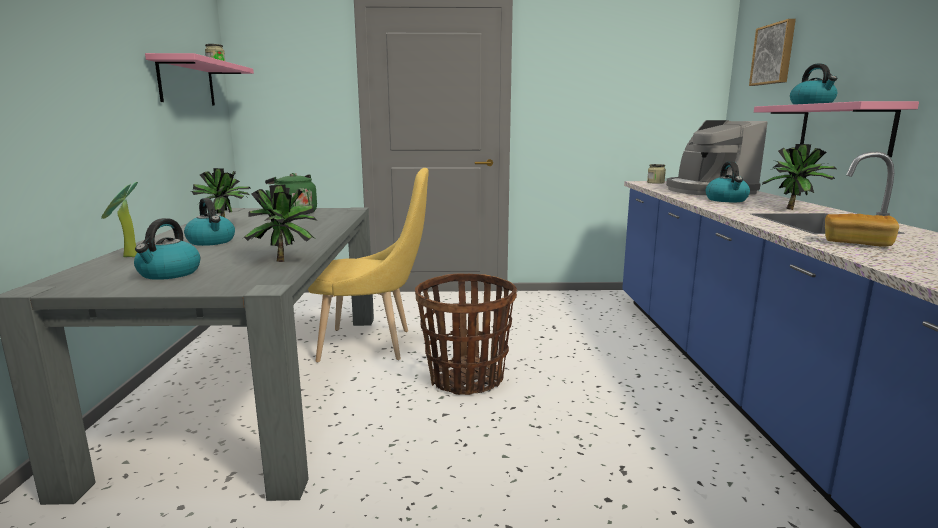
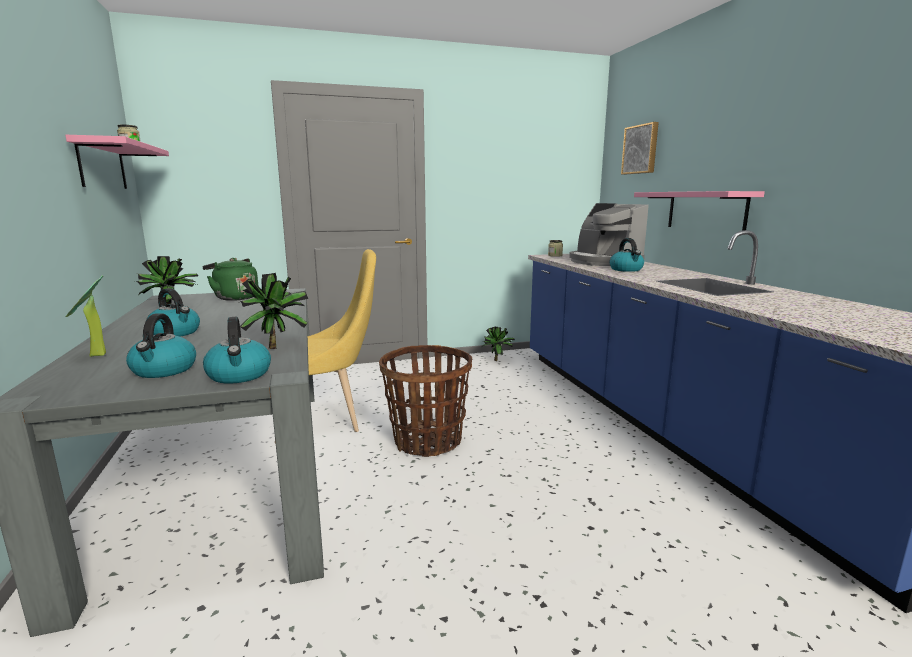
camera: 15 degrees left, 0 degrees up
(795, 210) = (683, 276): potted plant -> potted plant (498, 361)
(812, 104) = (681, 191): kettle -> kettle (239, 375)
(856, 243) = (753, 302): bread -> none

